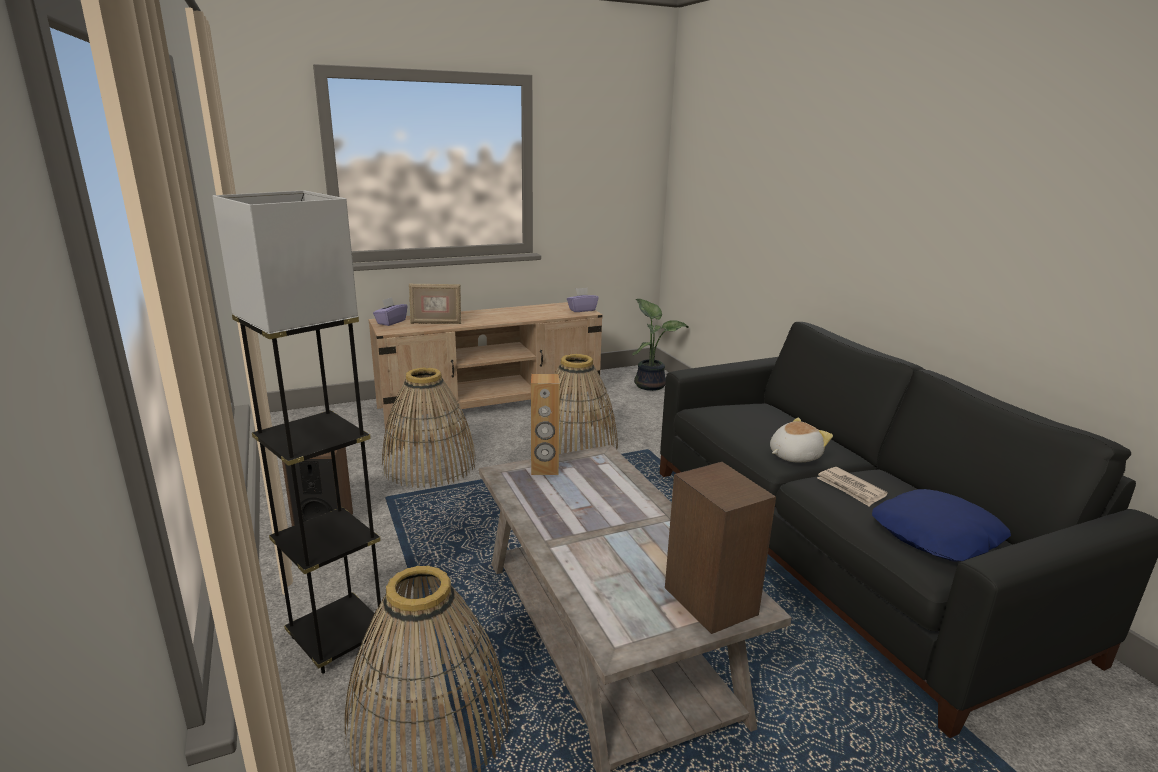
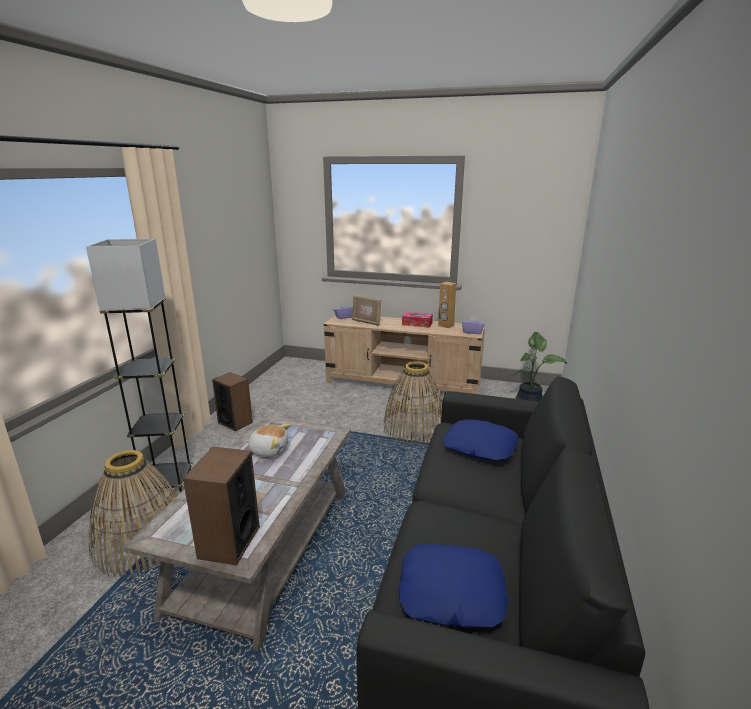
camera: 40 degrees right, 0 degrees up
(429, 464) = (319, 410): basket -> none
(504, 313) = (417, 324): none -> tissue box
(544, 469) = (290, 428): brown speaker -> brown speaker (446, 325)
(755, 419) = (479, 447): none -> blue pillow
(793, 456) = (456, 484): plush toy -> plush toy (269, 450)
(850, 488) = (450, 525): newspaper -> none

